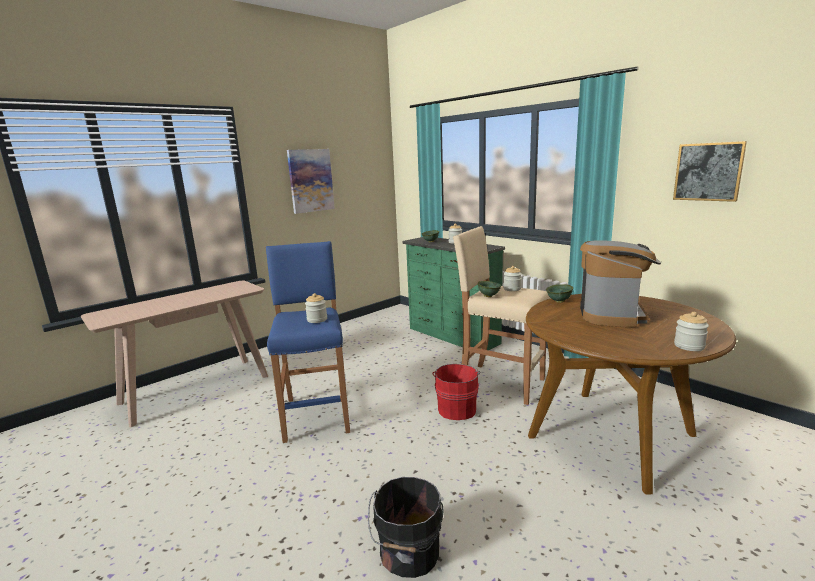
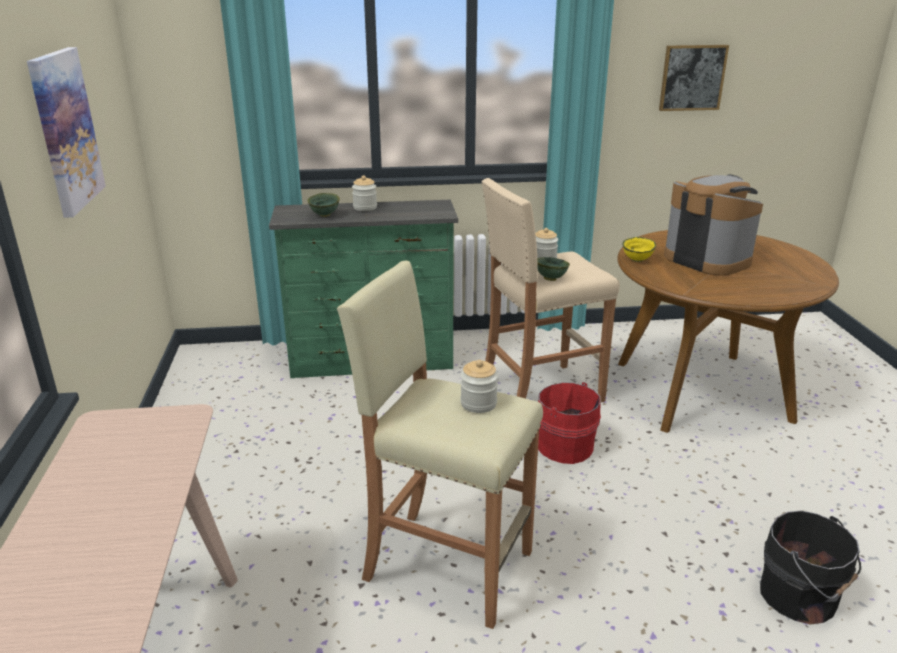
camera: 55 degrees left, 10 degrees up
(317, 414) = (446, 565): blue stool -> beige stool
(559, 301) = (638, 260): green bowl -> yellow bowl
(689, 346) = (813, 270): jar -> none

